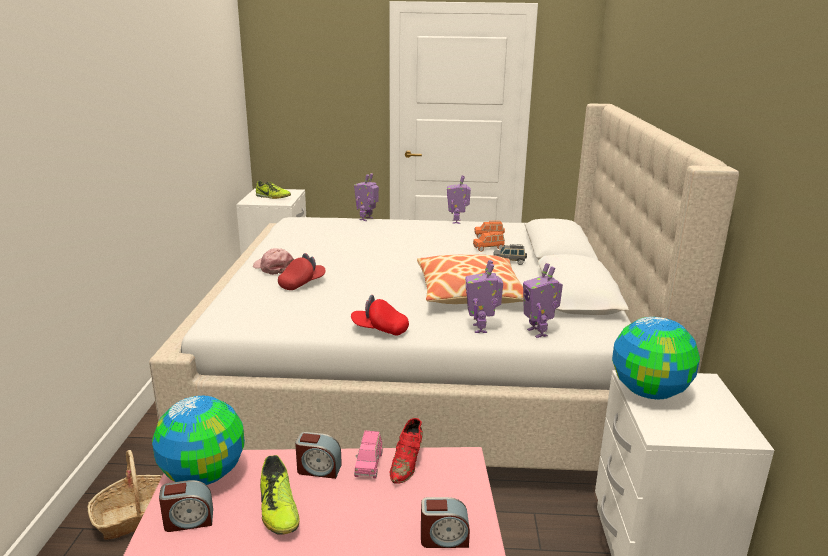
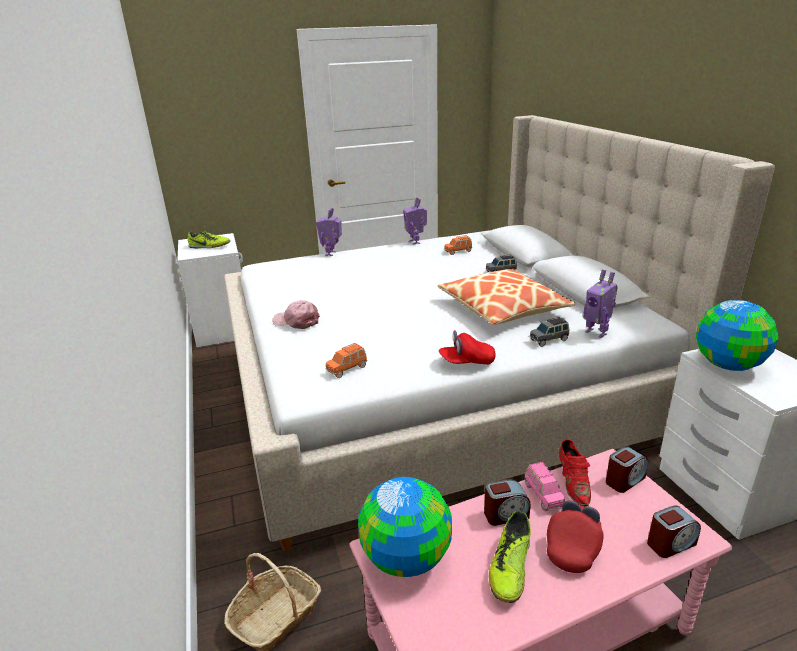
camera: 20 degrees left, 5 degrees up
(188, 521) = (440, 612): alarm clock -> alarm clock (624, 480)
(278, 509) = (510, 568): shoe -> shoe turned 60 degrees clockwise
(302, 284) = (343, 332): red cap -> red cap (573, 546)
(481, 328) = (549, 340): toy robot -> grey toy car
(488, 248) = (470, 262): orange toy car -> orange toy car (347, 369)

